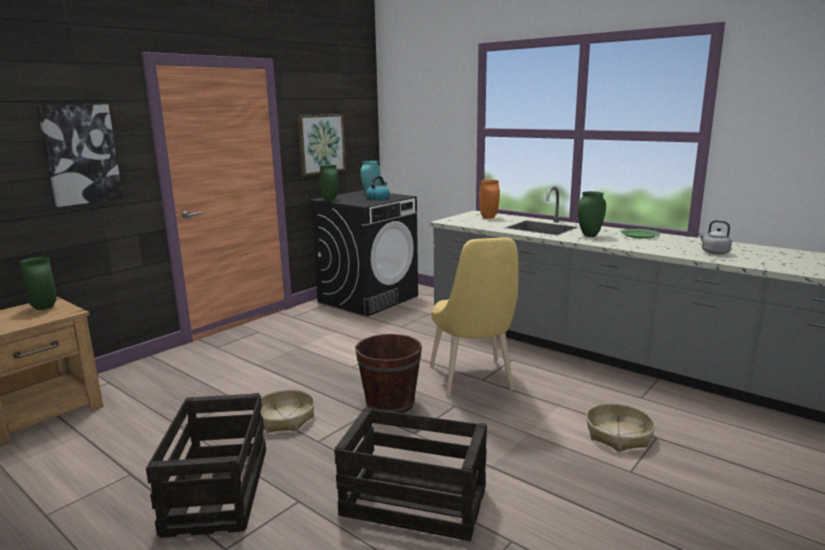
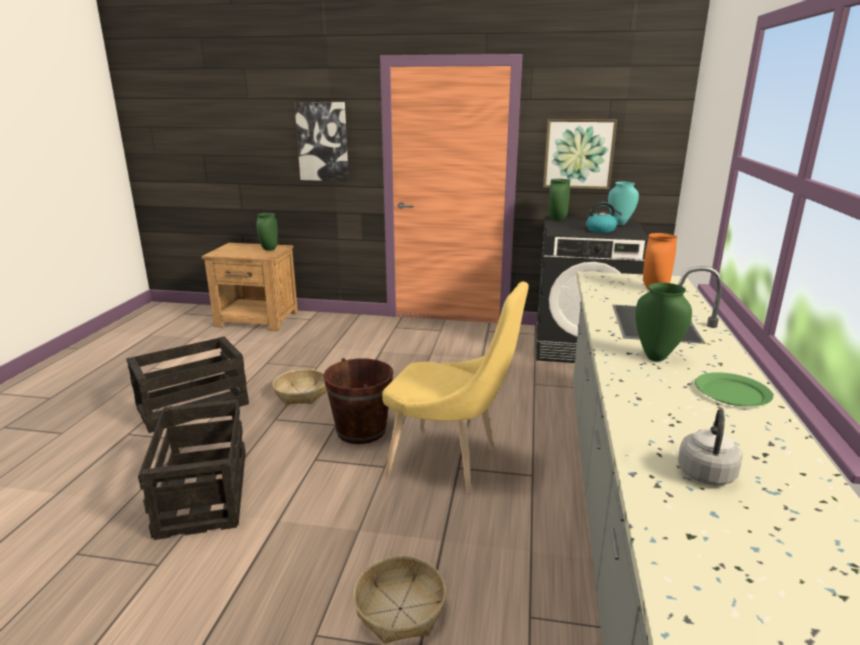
camera: 60 degrees right, 5 degrees up
(473, 380) = (450, 462): yellow chair -> yellow chair turned 120 degrees counterclockwise

